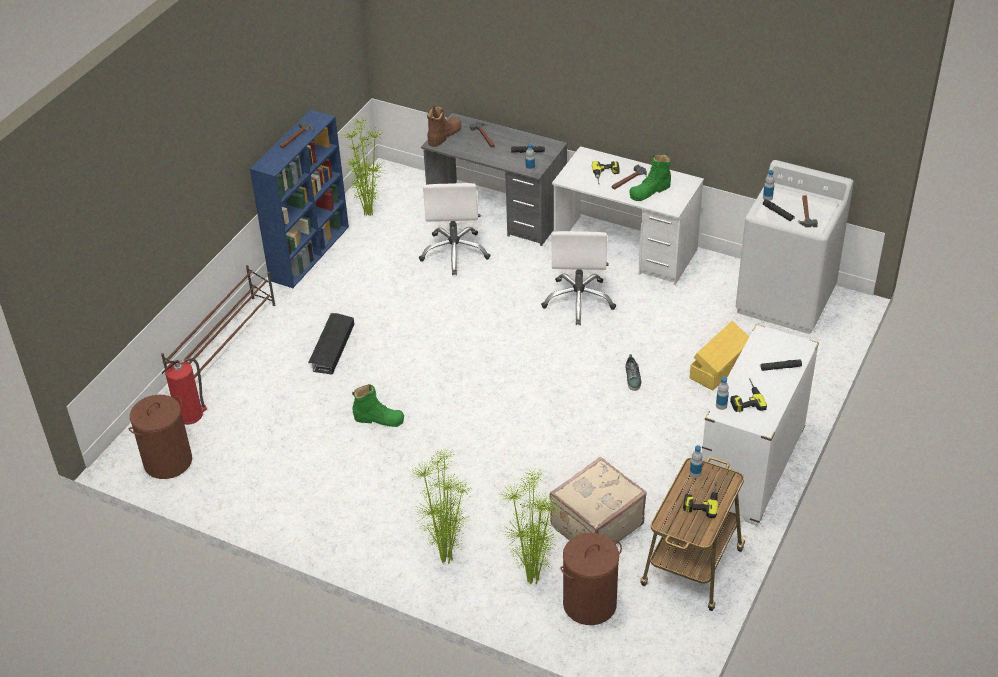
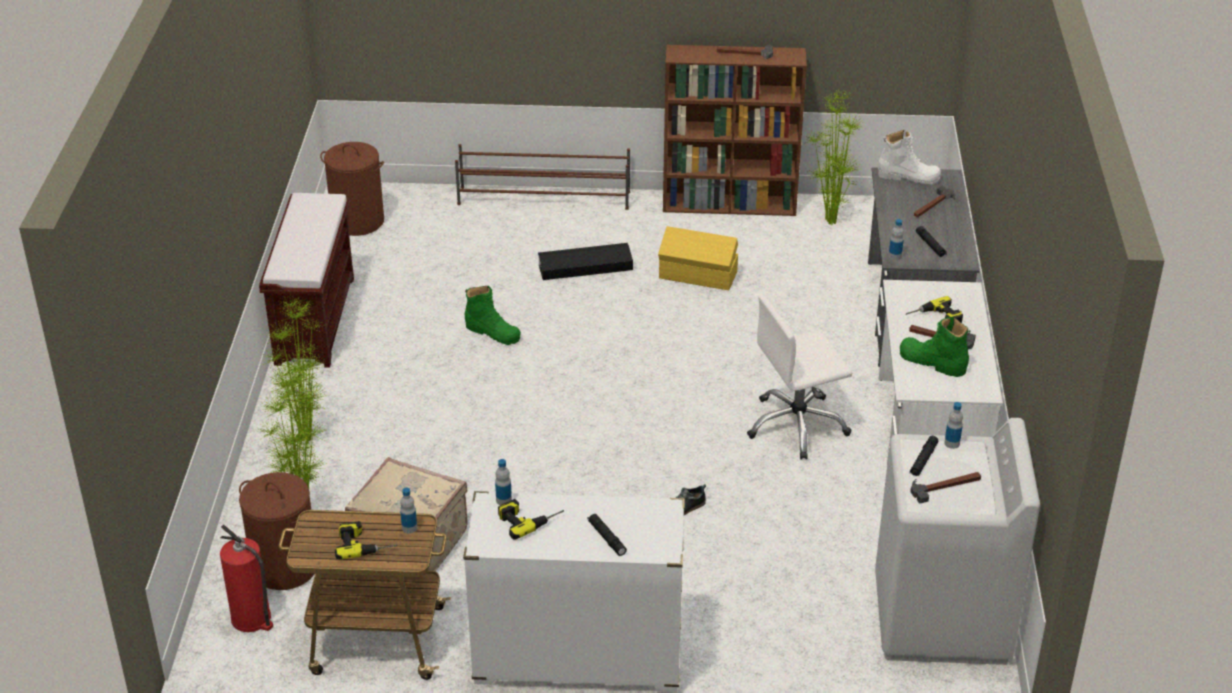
camera: 65 degrees right, 5 degrees down
(190, 414) = (429, 212): fire extinguisher -> fire extinguisher (252, 619)
(289, 520) = (314, 319): none -> brown bench
(310, 252) = (730, 204): blue bookcase -> brown bookcase
(379, 419) = (493, 332): green boot -> green boot turned 45 degrees counterclockwise
(444, 135) = (908, 177): brown boot -> white boot
(455, 252) = (812, 304): white office chair -> none
(719, 368) = (752, 583): yellow storage box -> yellow storage box (698, 276)

